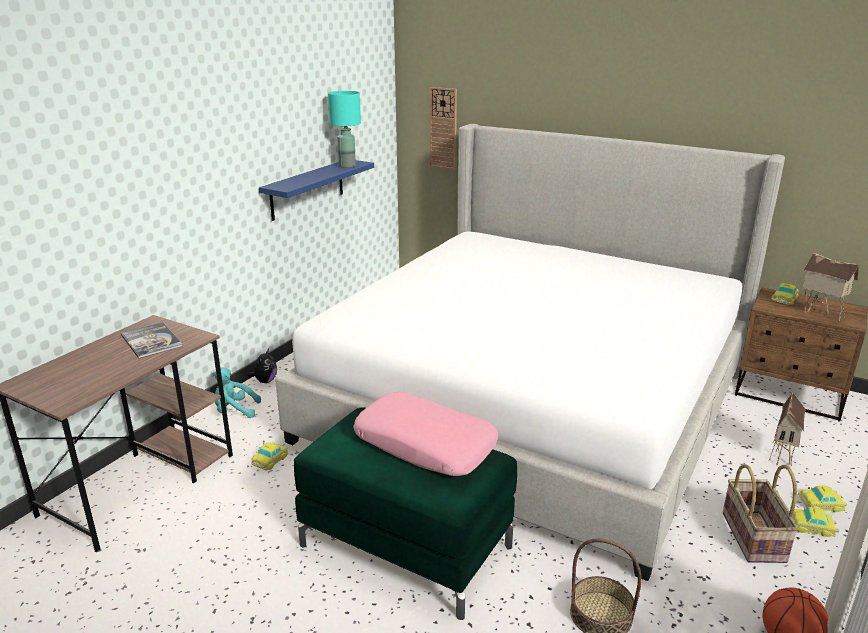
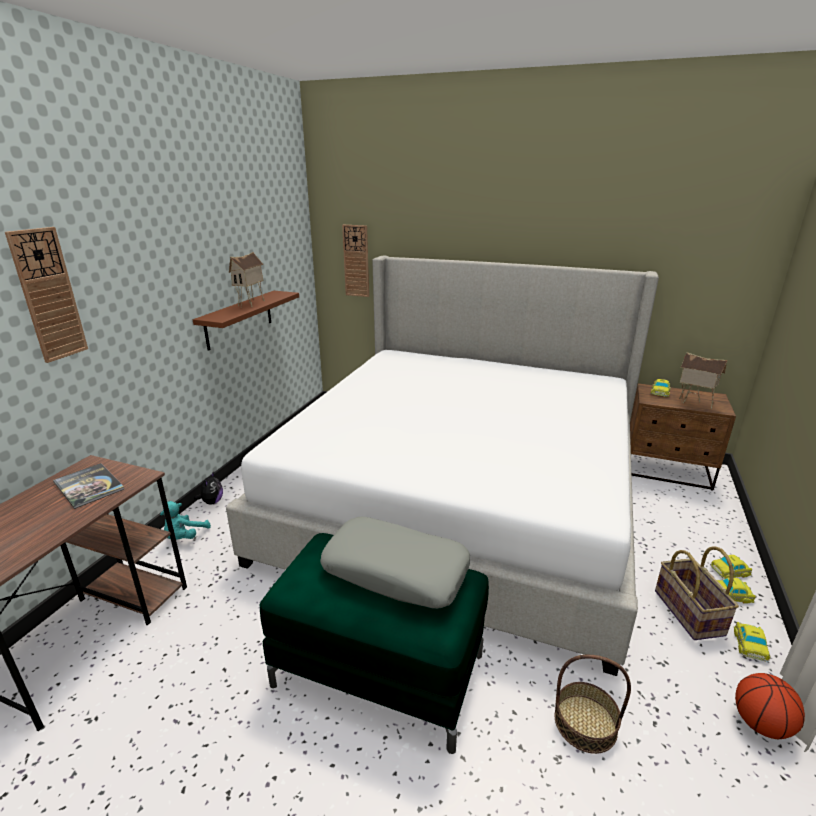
camera: 10 degrees left, 0 degrees up
(129, 160) = (48, 295): none -> wall clock
(235, 411) = (185, 537): turquoise plush toy -> turquoise plush toy turned 60 degrees counterclockwise
(271, 459) = (227, 587): toy car -> toy car (750, 644)
(307, 189) = (239, 319): blue shelf -> brown shelf
(347, 166) = (275, 296): turquoise table lamp -> none
(425, 445) = (396, 571): pink pillow -> grey pillow
(782, 456) = (682, 528): toy house -> toy house (251, 304)

